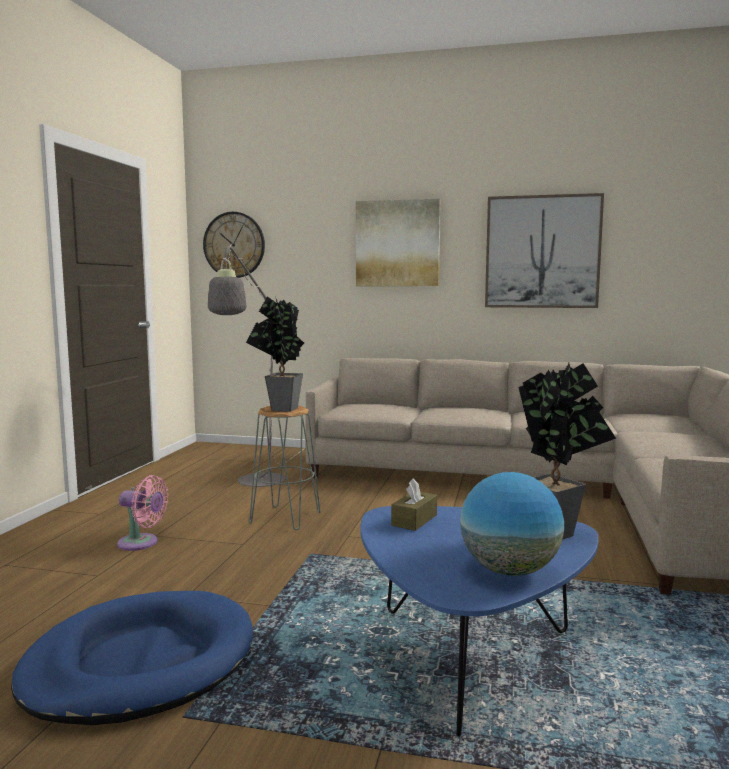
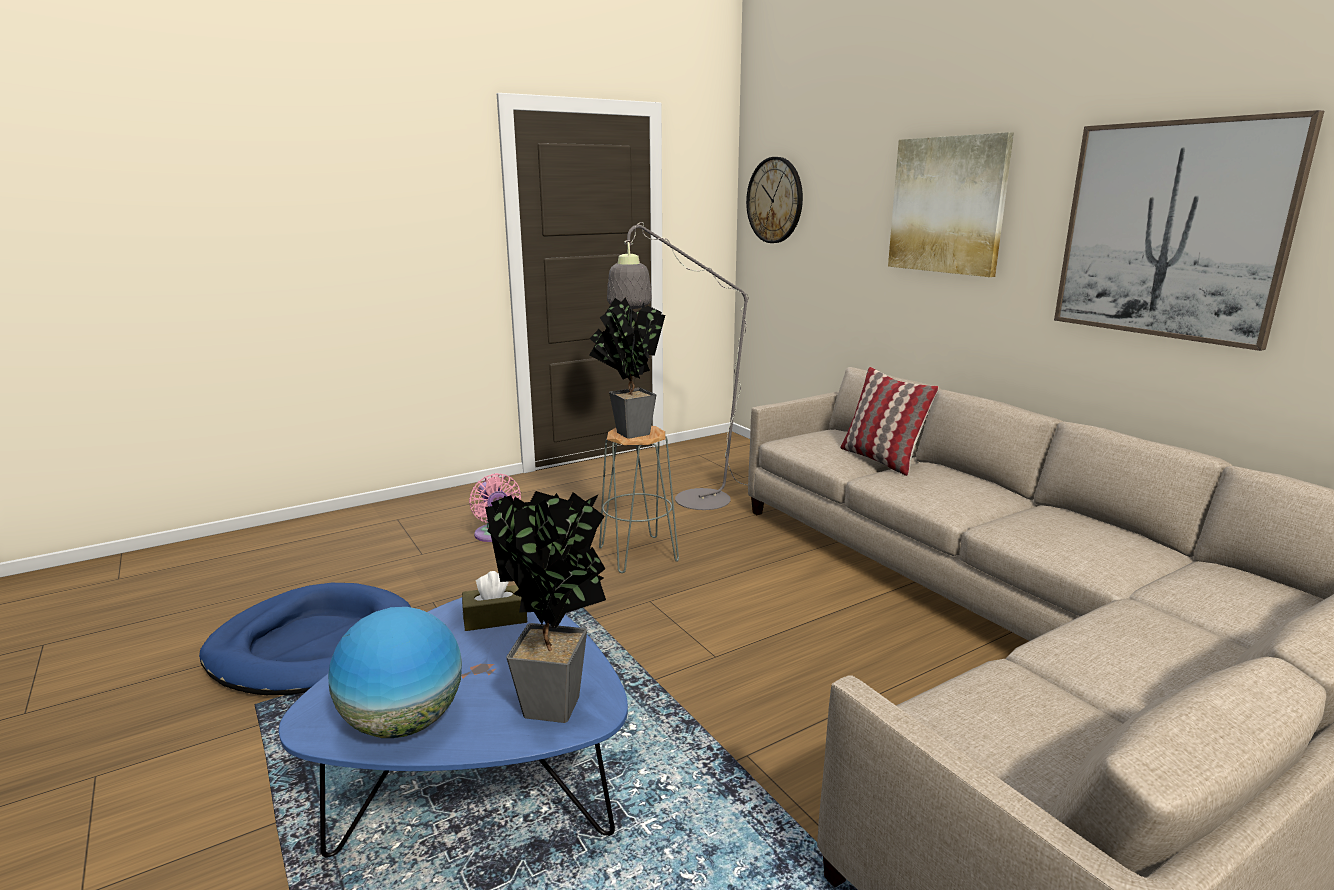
camera: 45 degrees right, 10 degrees up
(410, 409) = (881, 459): none -> pillow

